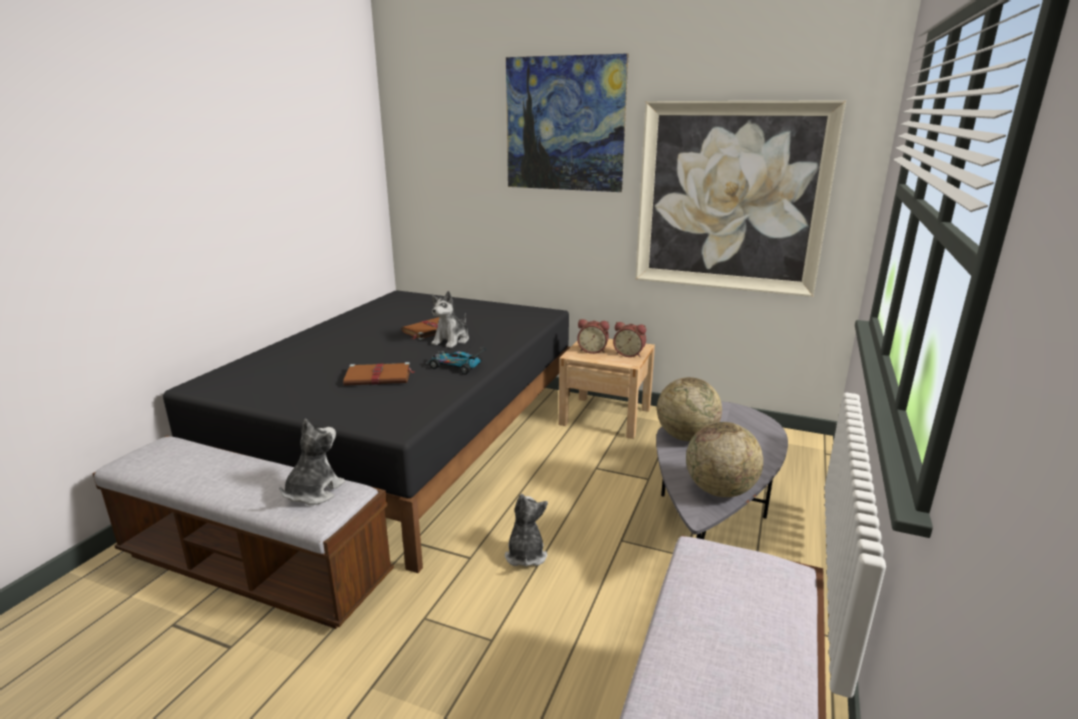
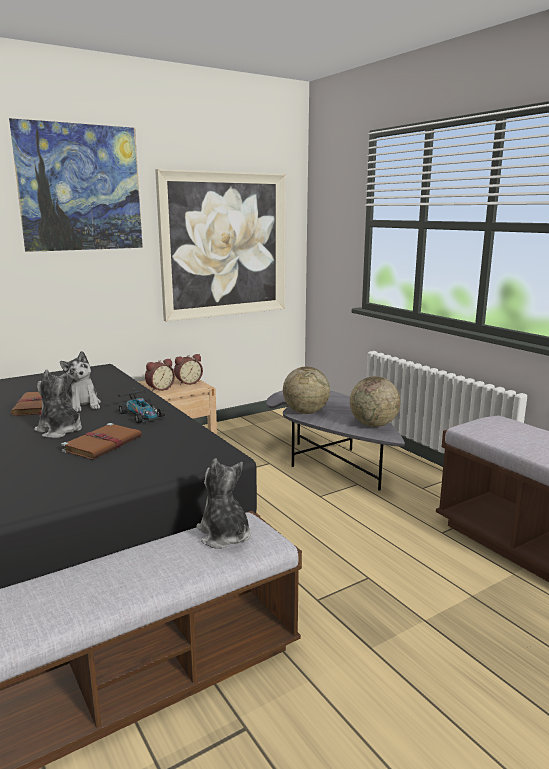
camera: 55 degrees left, 5 degrees down
(456, 366) = (142, 415): toy car -> toy car turned 90 degrees counterclockwise
(525, 555) = (294, 534): plush toy -> plush toy (60, 431)

